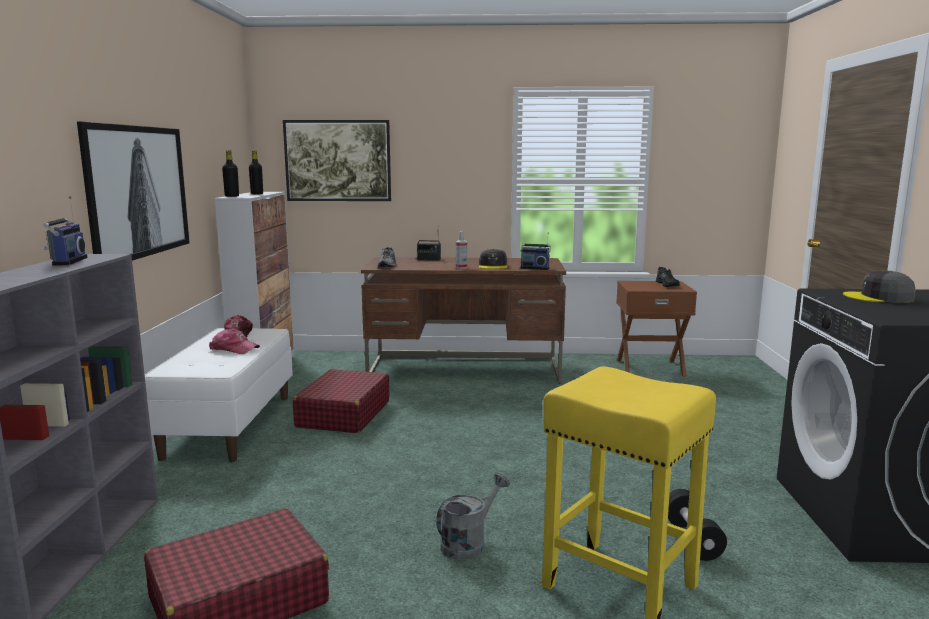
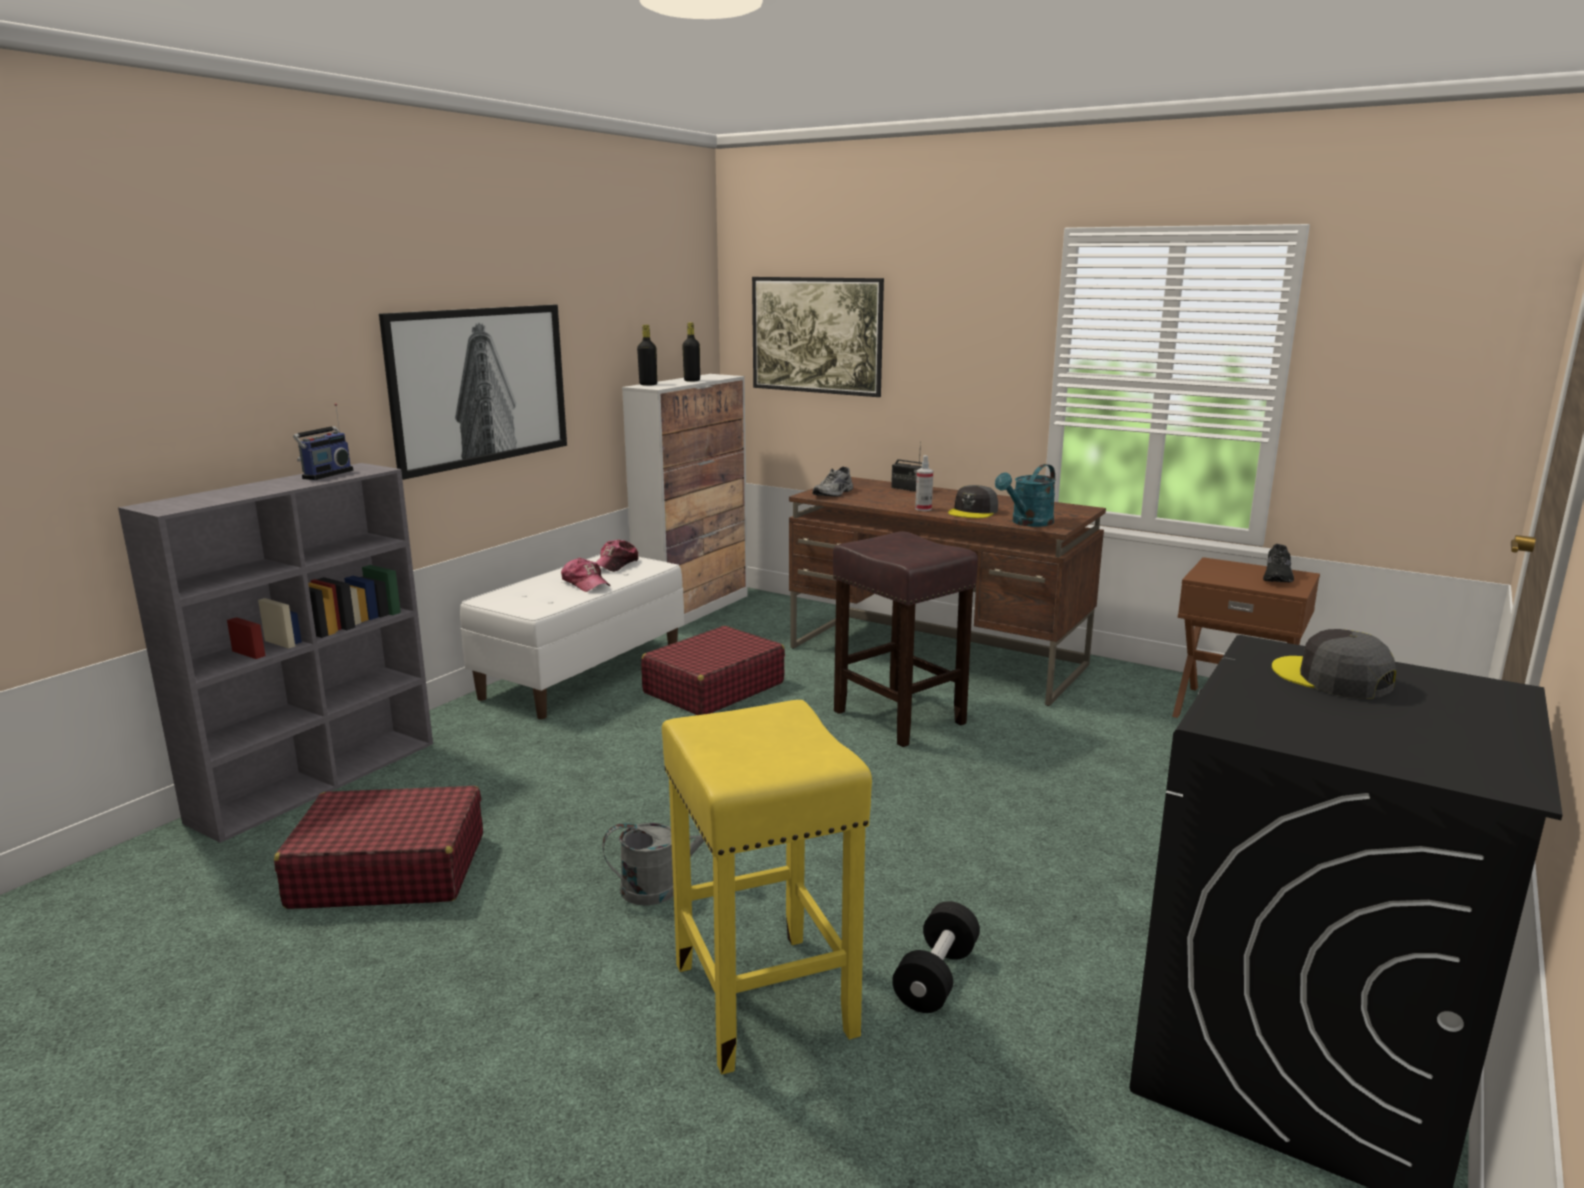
camera: 30 degrees right, 5 degrees up
(485, 406) = (897, 717): none -> brown stool
(535, 268) = (1027, 523): radio -> turquoise watering can

